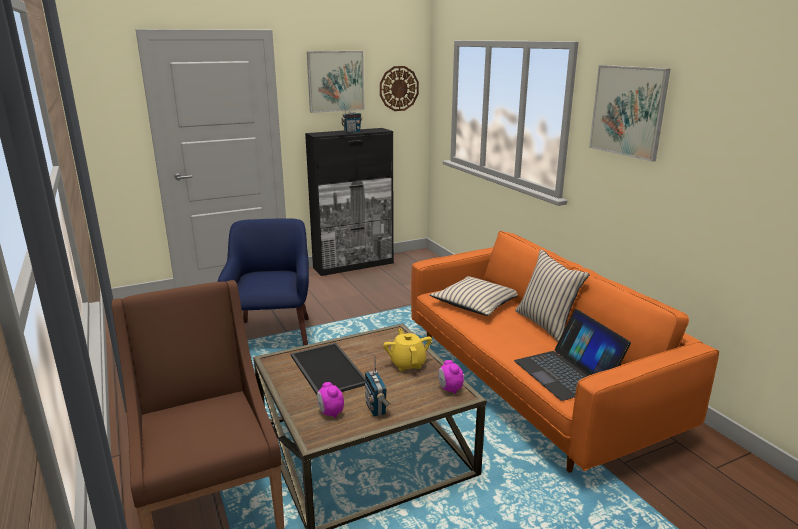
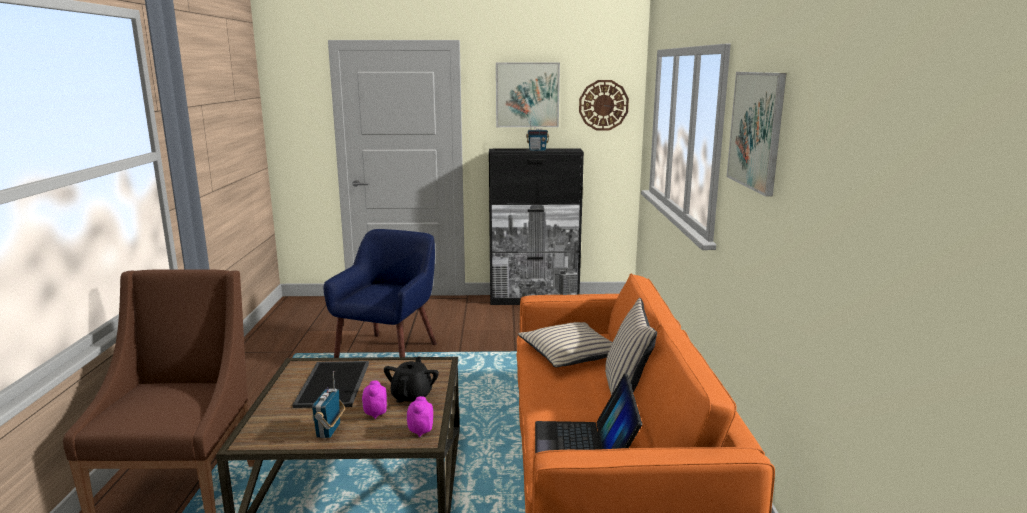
camera: 25 degrees right, 5 degrees down
(330, 413) = (285, 424): alarm clock -> alarm clock (375, 414)
(407, 364) = (412, 396): yellow teapot -> black teapot

